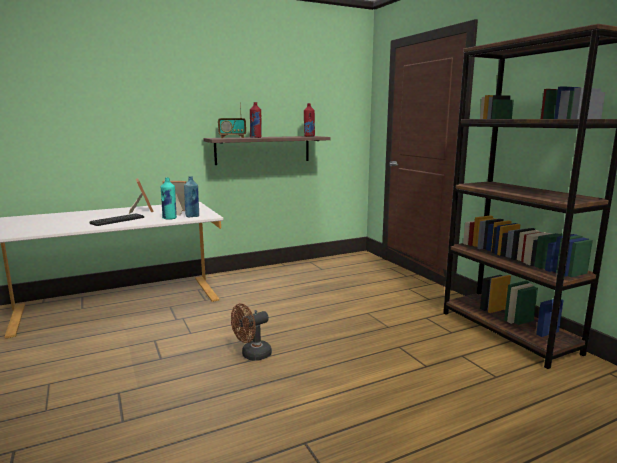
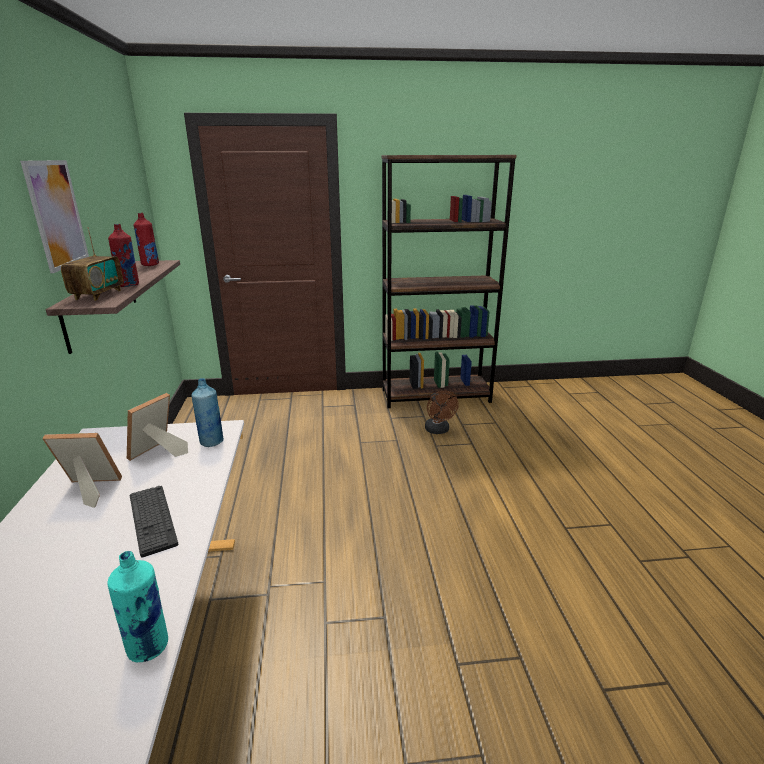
camera: 70 degrees left, 10 degrees up
(169, 218) = (201, 462): turquoise bottle -> turquoise bottle (149, 646)
(236, 96) = (57, 214): none -> picture
(252, 355) = (412, 534): brown fan -> brown fan (438, 431)

